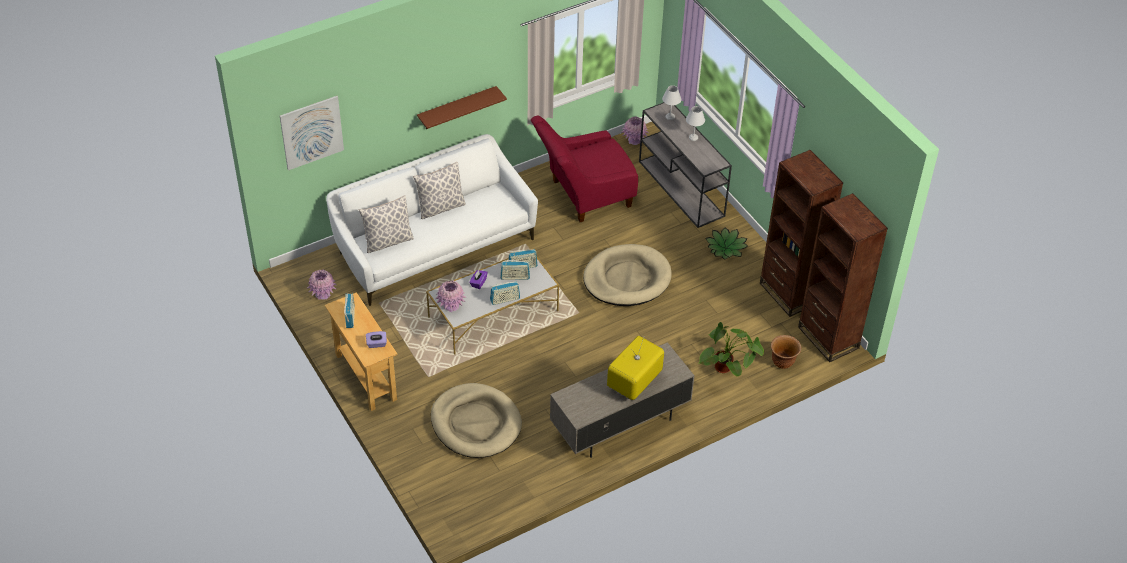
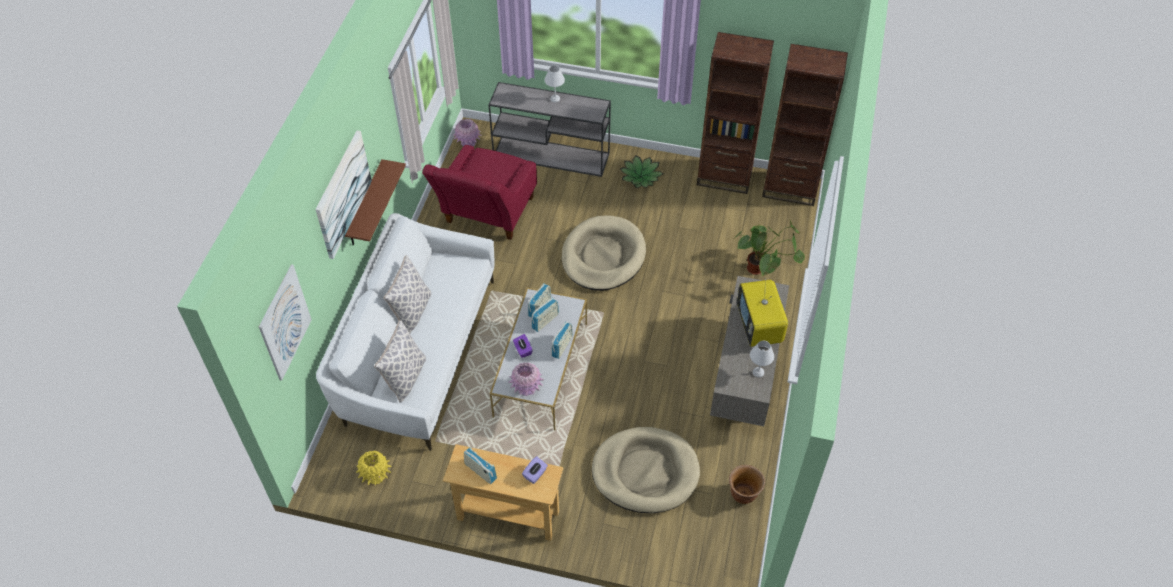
camera: 45 degrees left, 5 degrees up
(322, 294) = (375, 476): pink vase -> yellow vase
(427, 82) = (342, 194): none -> picture
(670, 116) = (516, 94): white table lamp -> white table lamp (758, 372)
(783, 362) = (786, 231): brown planter -> brown planter (743, 494)

